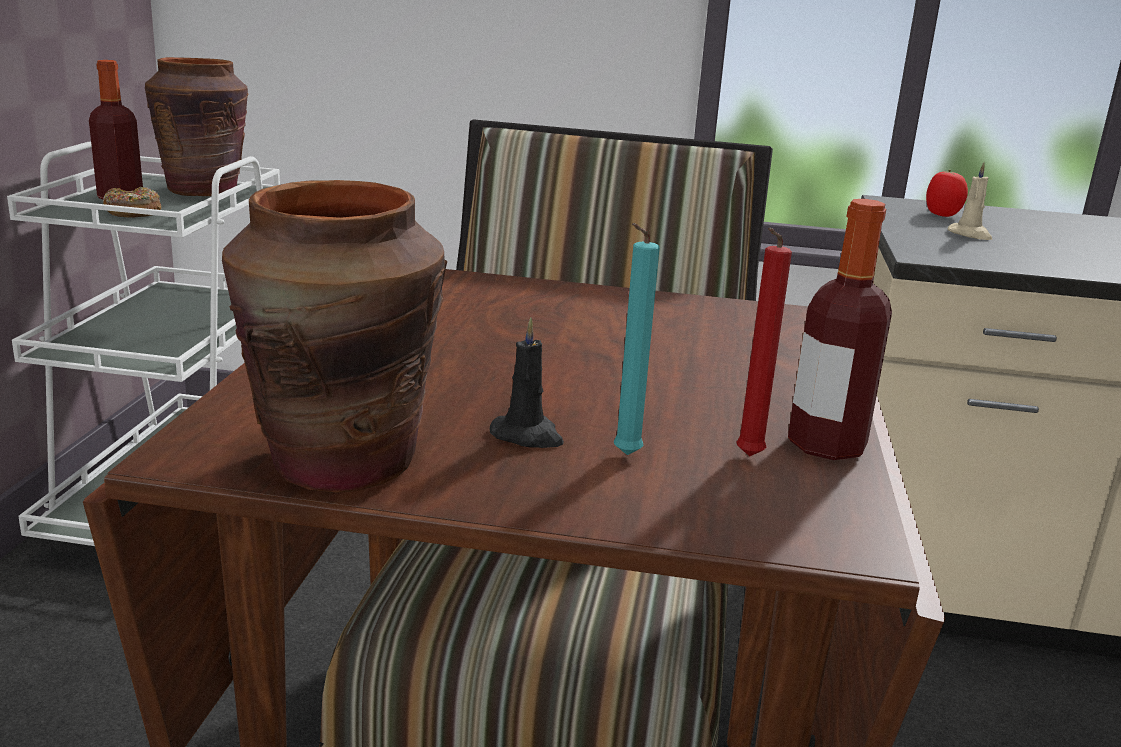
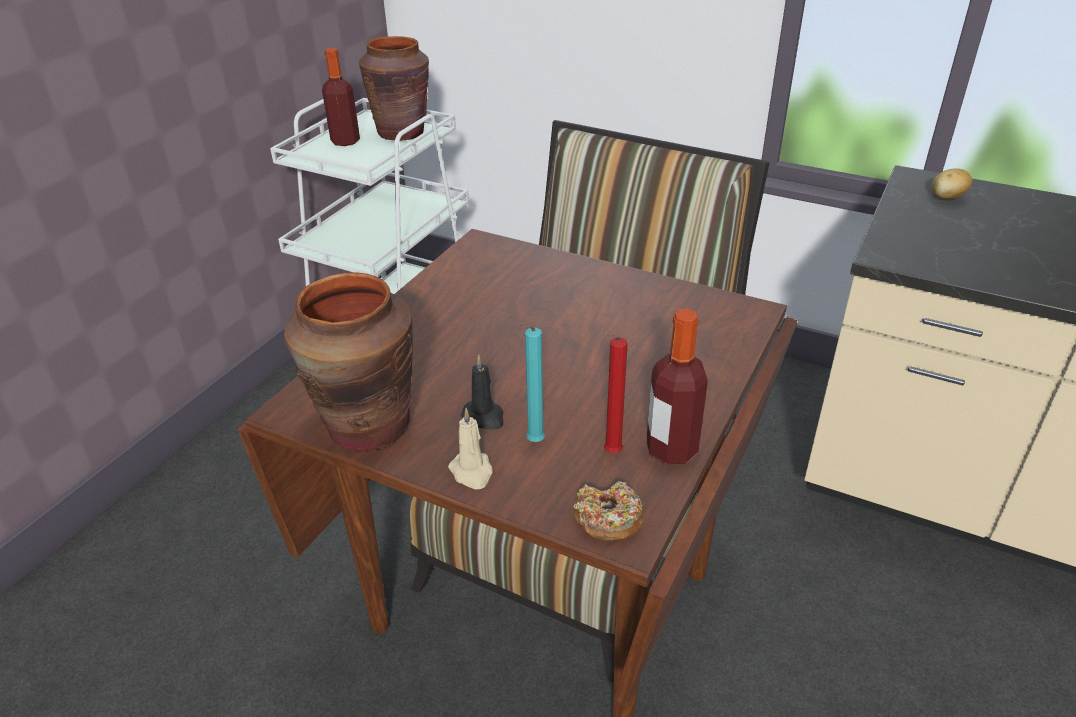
camera: 20 degrees right, 15 degrees up
(133, 212) = (348, 157): donut -> donut (607, 519)
(942, 214) = (947, 197): tomato -> potato
(970, 235) = (950, 228): beige candle -> beige candle (472, 472)

